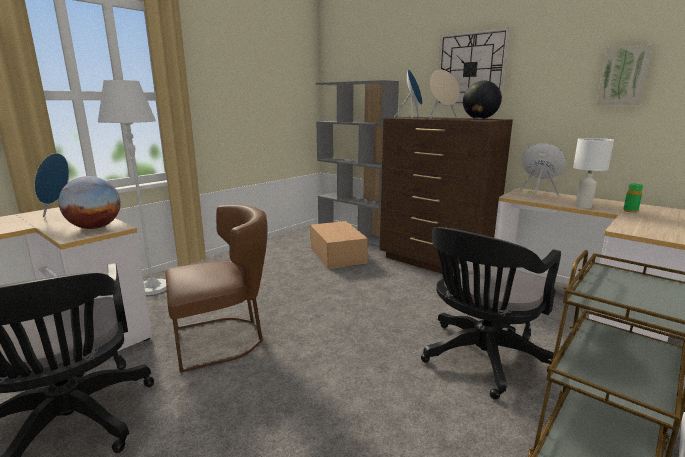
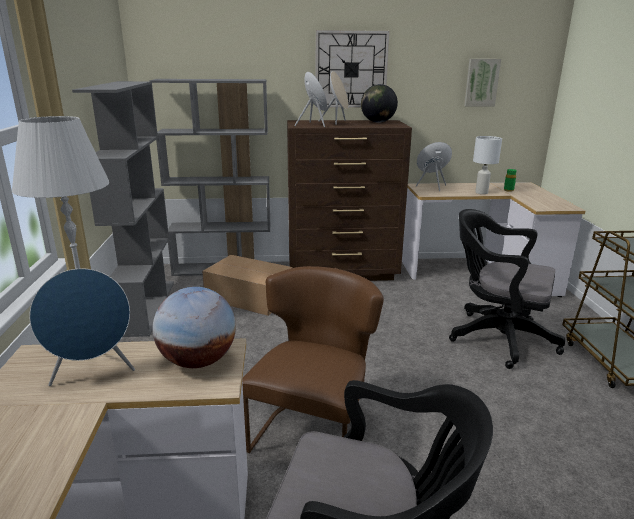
camera: 45 degrees left, 5 degrees up
(275, 241) = (146, 307): none -> grey bookcase
(480, 360) = (496, 337): black office chair -> black office chair turned 120 degrees clockwise

